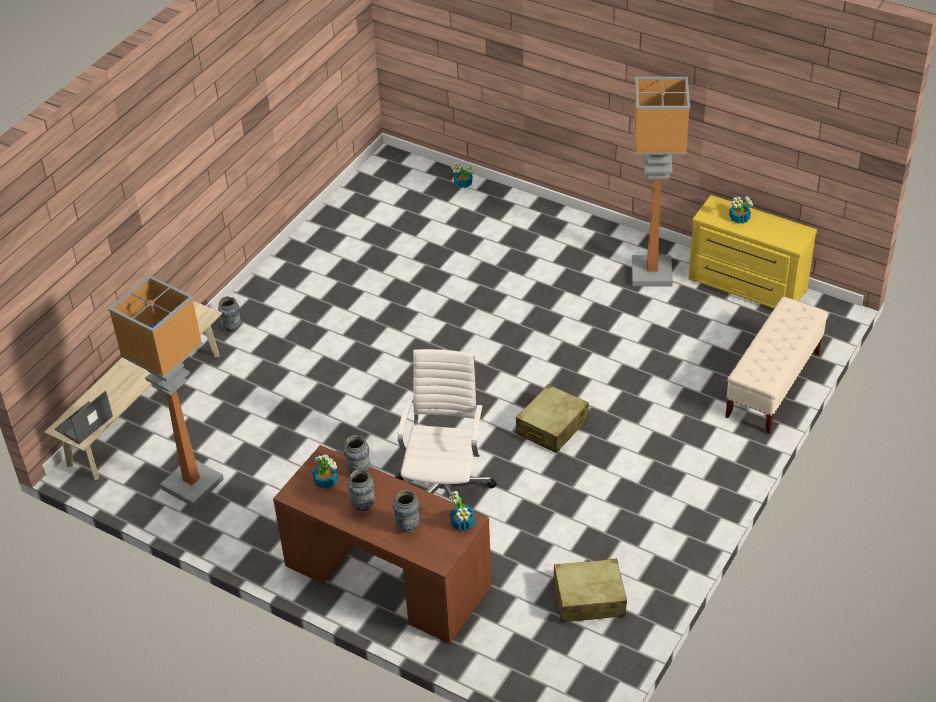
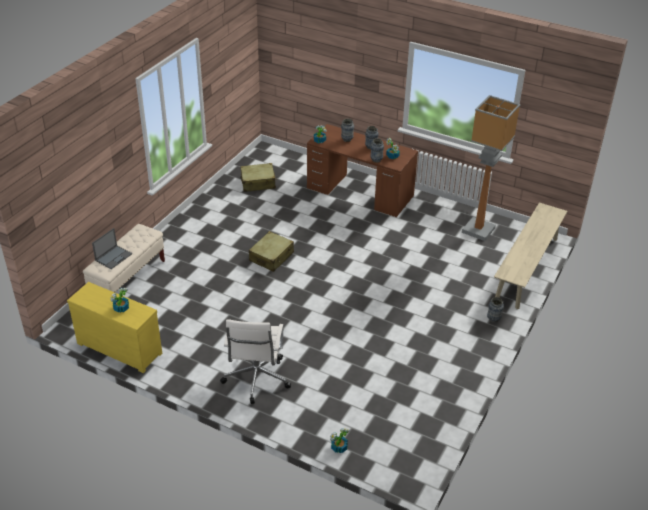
camera: 175 degrees right, 5 degrees down
(83, 423) = (546, 214): laptop -> laptop (114, 257)
(444, 491) = (334, 226): white office chair -> white office chair (256, 379)
(652, 273) = (188, 358): floor lamp -> none

